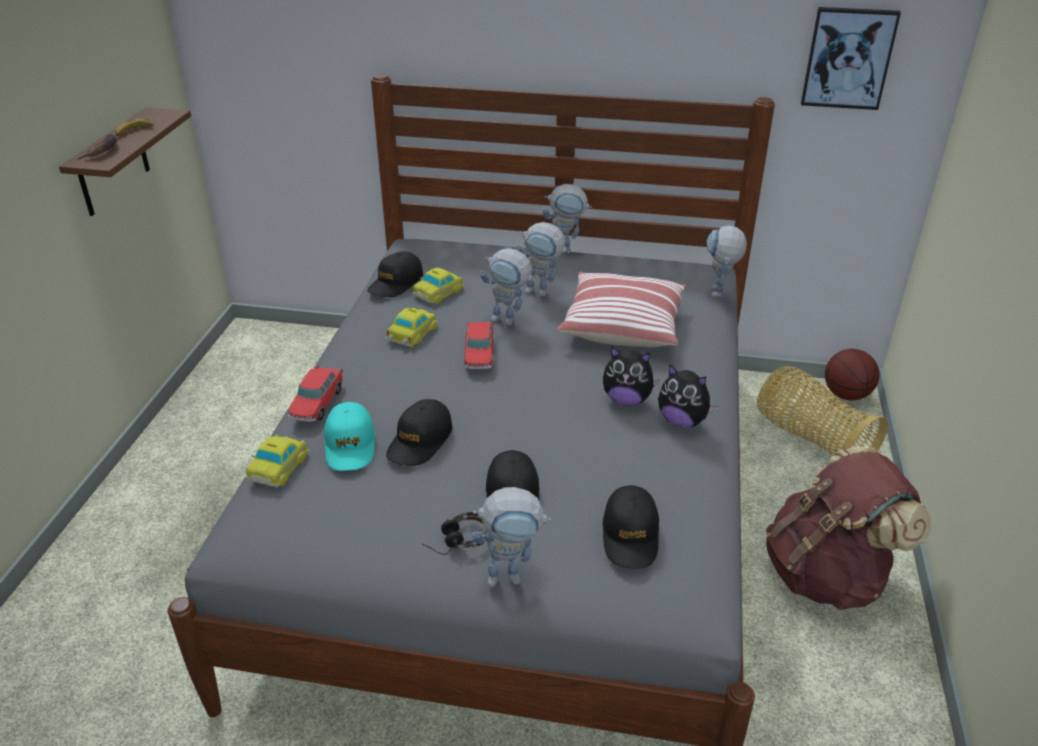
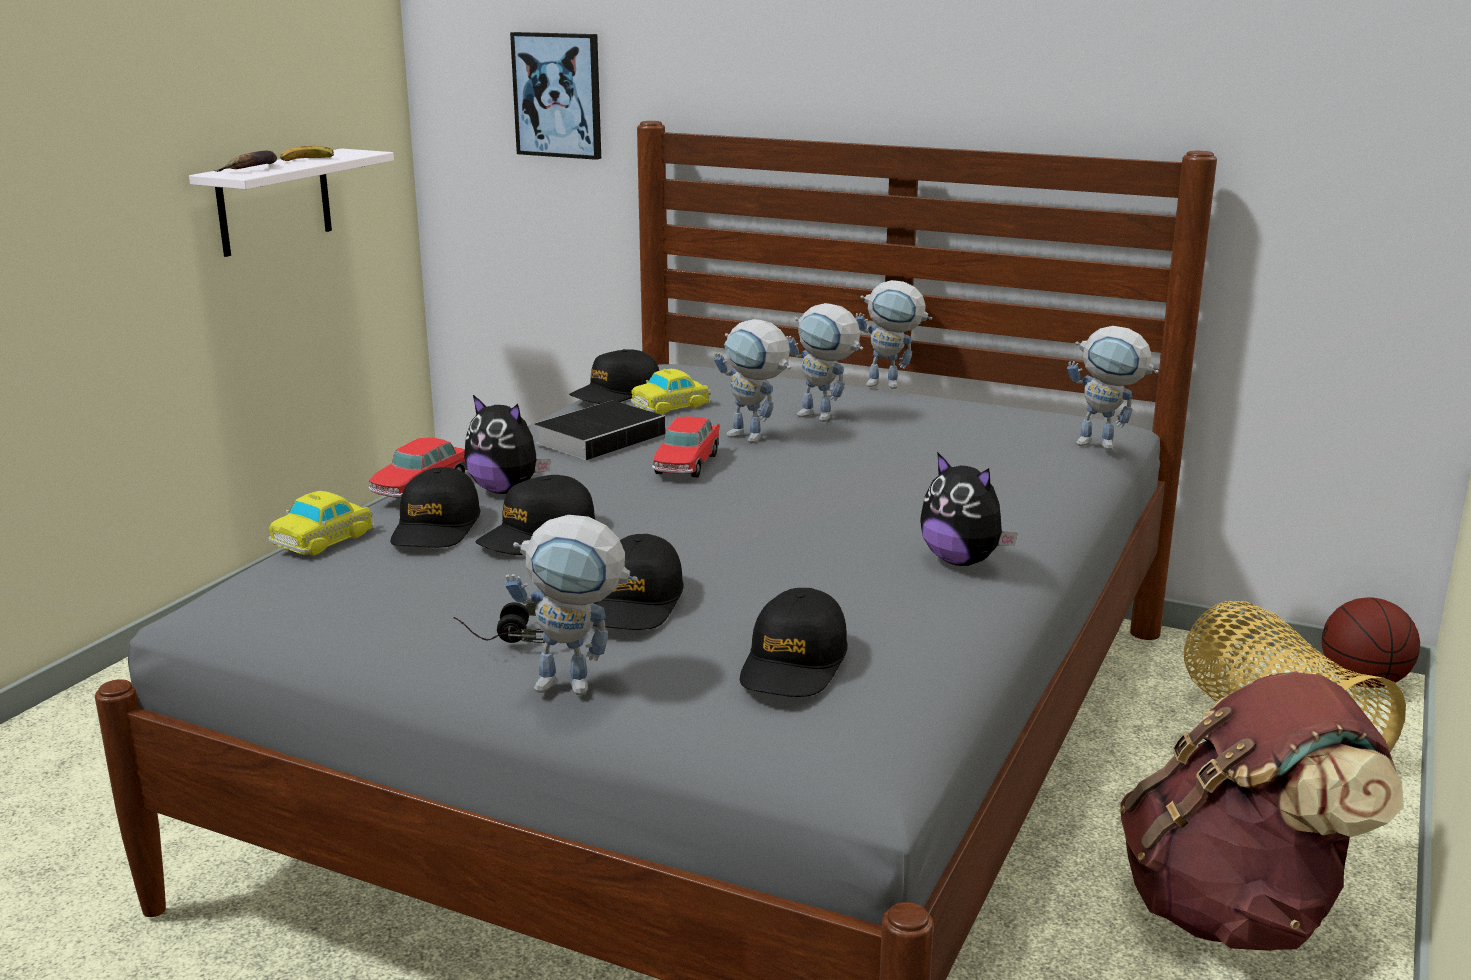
camera: 15 degrees right, 15 degrees down
(112, 163) = (274, 202): brown shelf -> white shelf
(350, 445) = (436, 528): turquoise cap -> black cap
(411, 333) = (602, 437): toy car -> book
(622, 325) = (927, 459): pillow -> none
(627, 399) = (884, 529): plush toy -> plush toy (506, 490)
(719, 295) = (1106, 445): toy robot -> toy robot turned 90 degrees counterclockwise
(848, 58) = (1337, 90): picture -> picture (558, 95)

